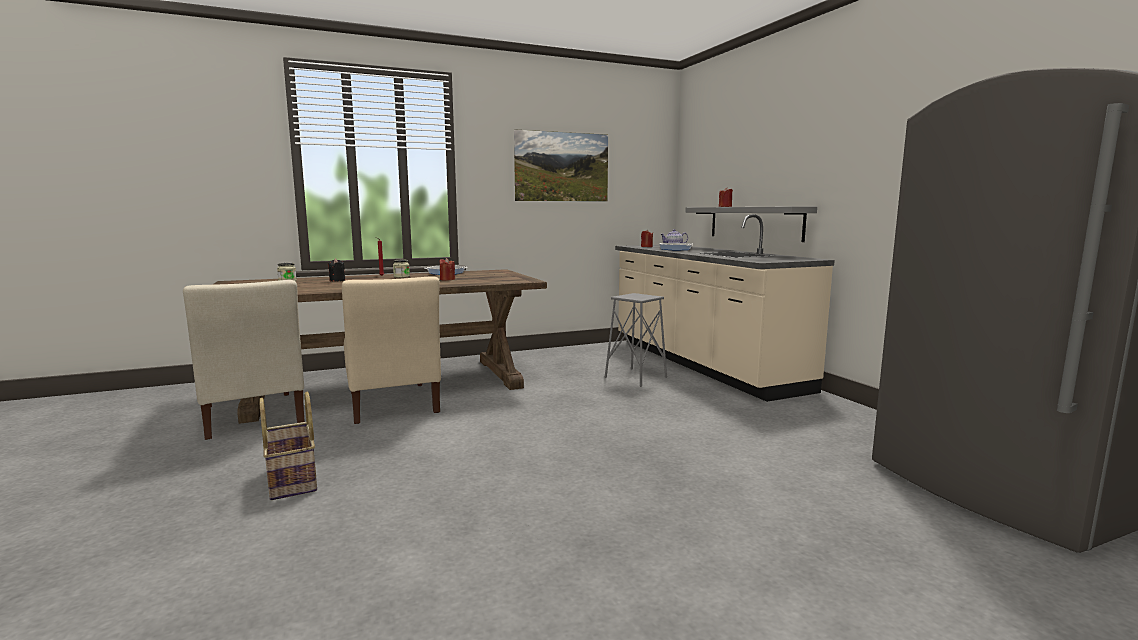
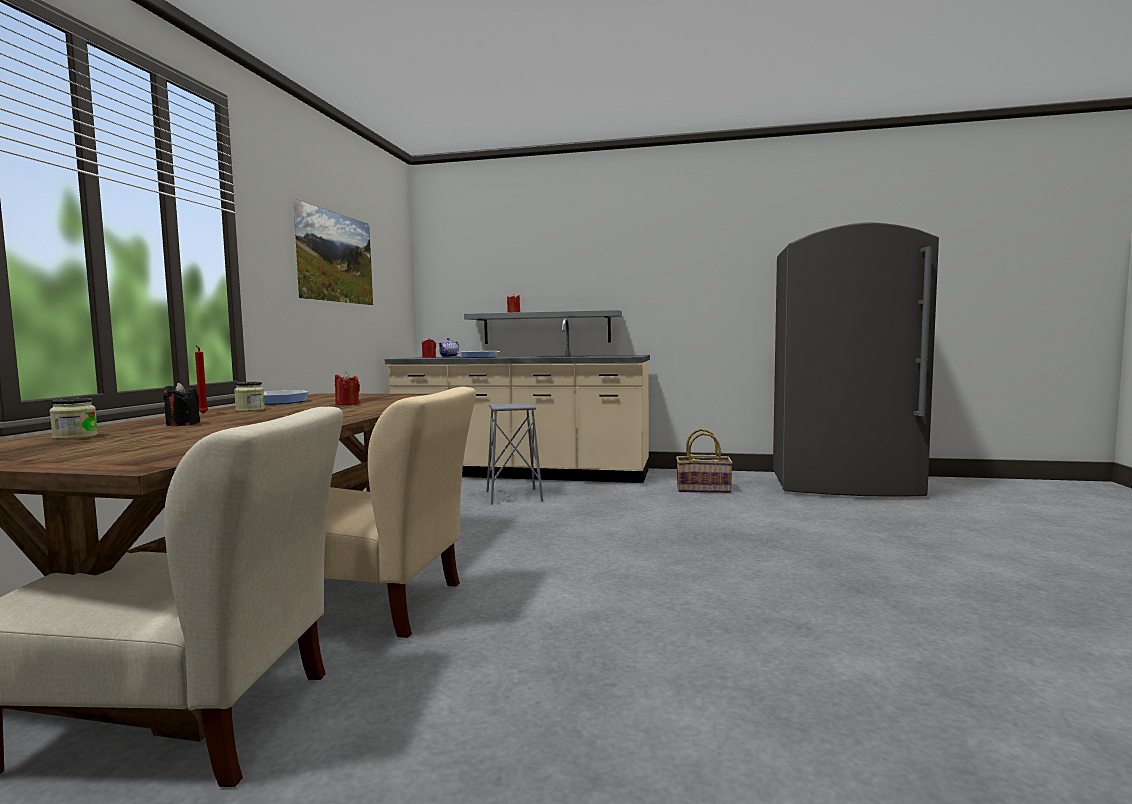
camera: 55 degrees left, 5 degrees down
(293, 480) = (566, 708): basket -> basket (703, 489)

